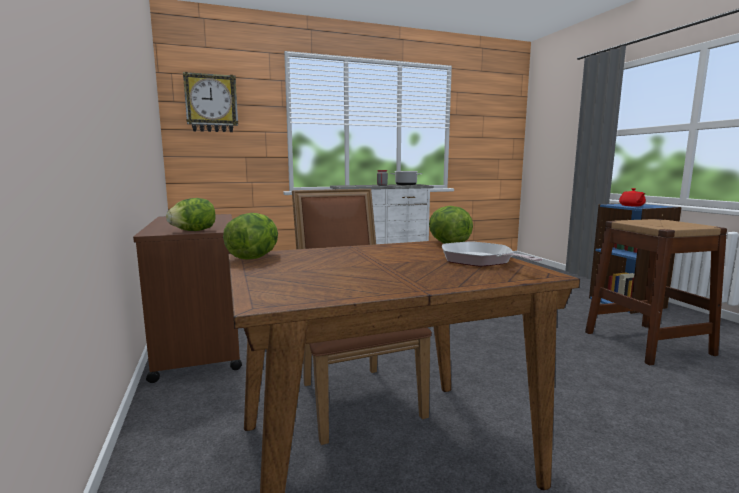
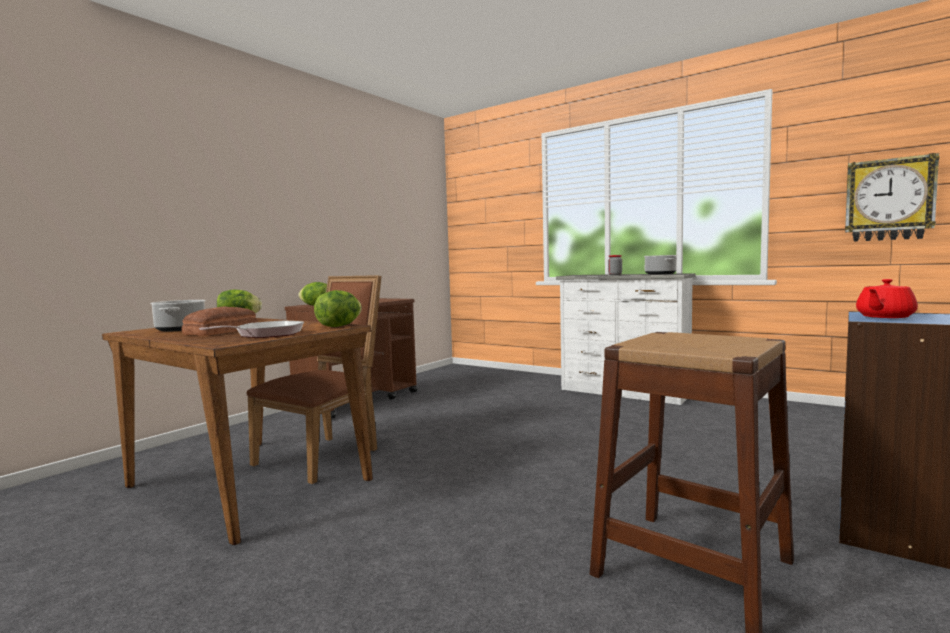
camera: 55 degrees right, 5 degrees down
(211, 103) = (481, 198): wall clock -> wall clock (889, 200)
(317, 279) = (181, 329): none -> cooking pot
(404, 268) = (223, 331): none -> bread

